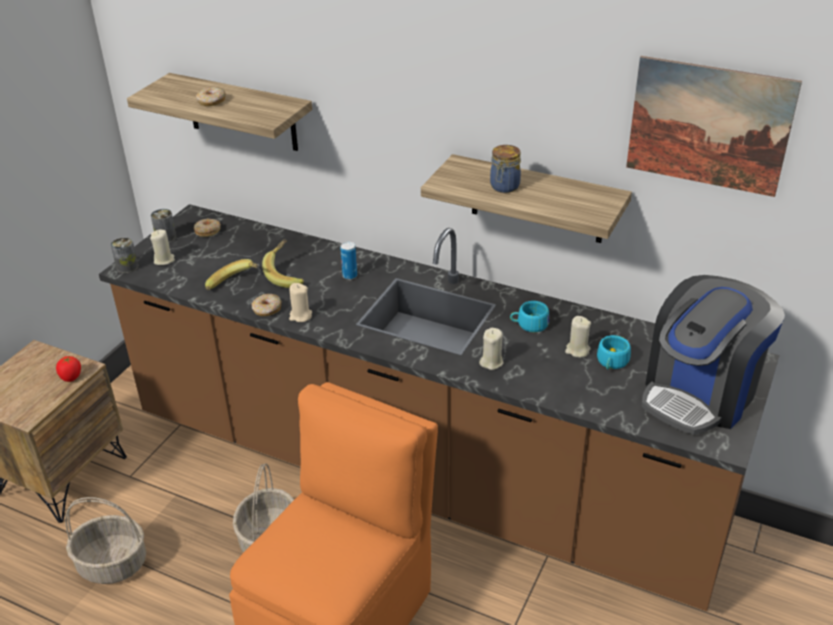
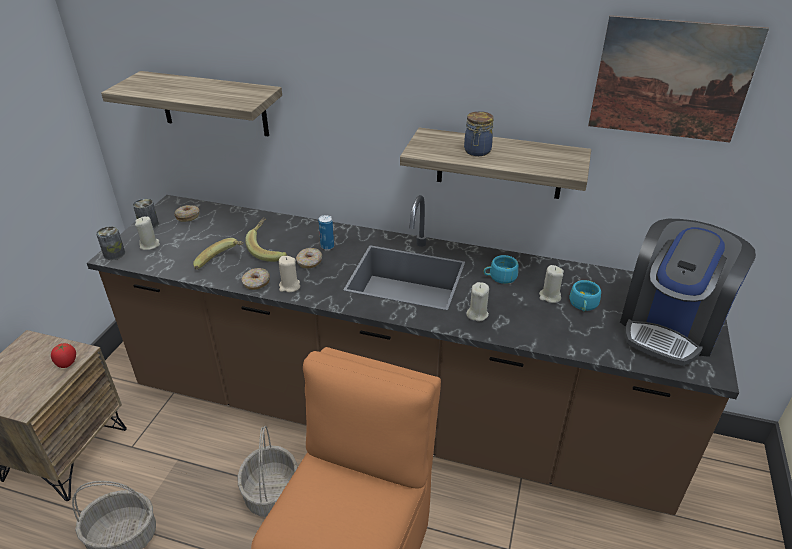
camera: 10 degrees left, 0 degrees up
(211, 101) = (186, 91): donut -> donut (309, 262)

